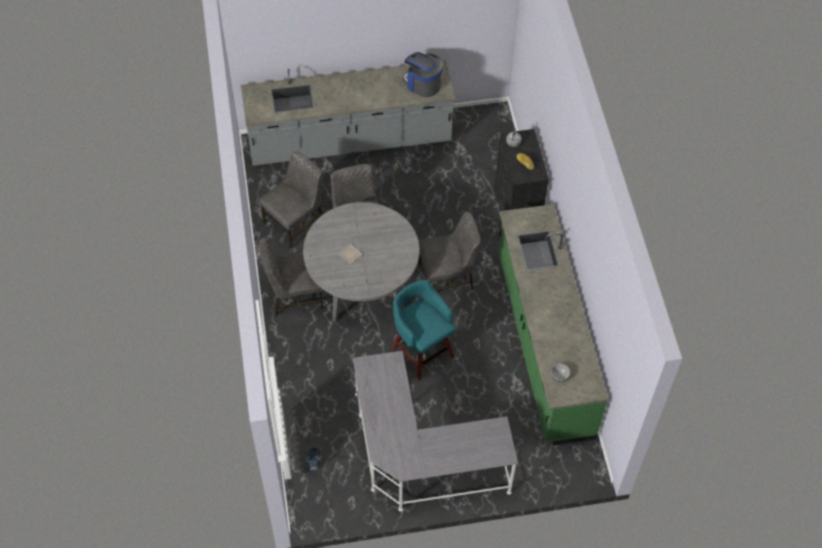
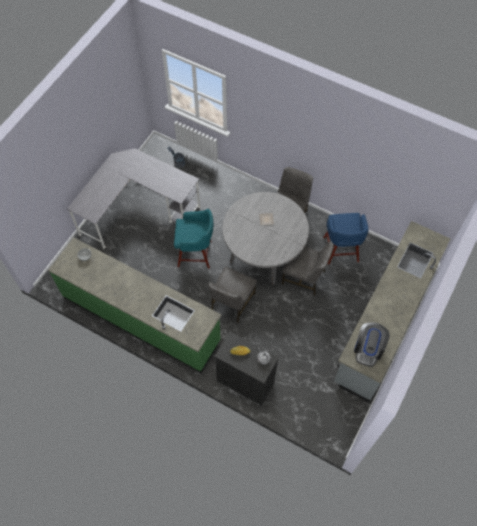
camera: 130 degrees right, 5 degrees up
(295, 222) = (341, 250): grey chair -> blue stool
(422, 84) = (368, 349): coffee machine -> coffee machine turned 120 degrees clockwise

